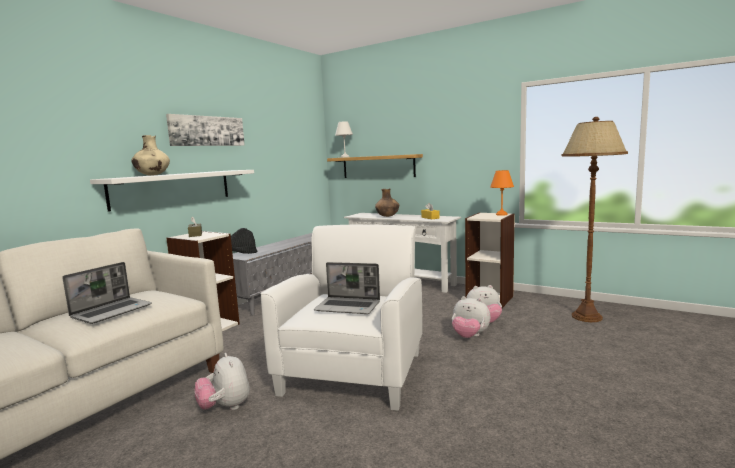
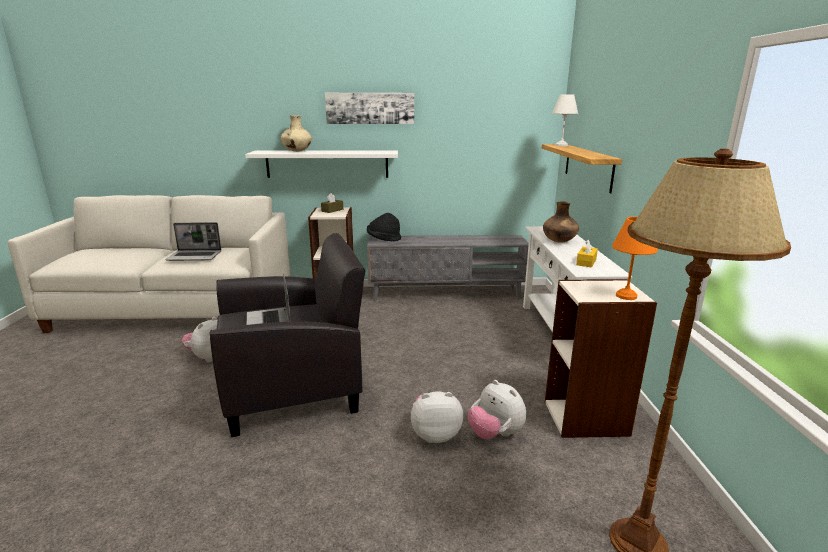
camera: 55 degrees right, 10 degrees up
(354, 372) = (293, 389): white armchair -> black armchair
(469, 336) = (435, 434): plush toy -> plush toy turned 90 degrees clockwise

